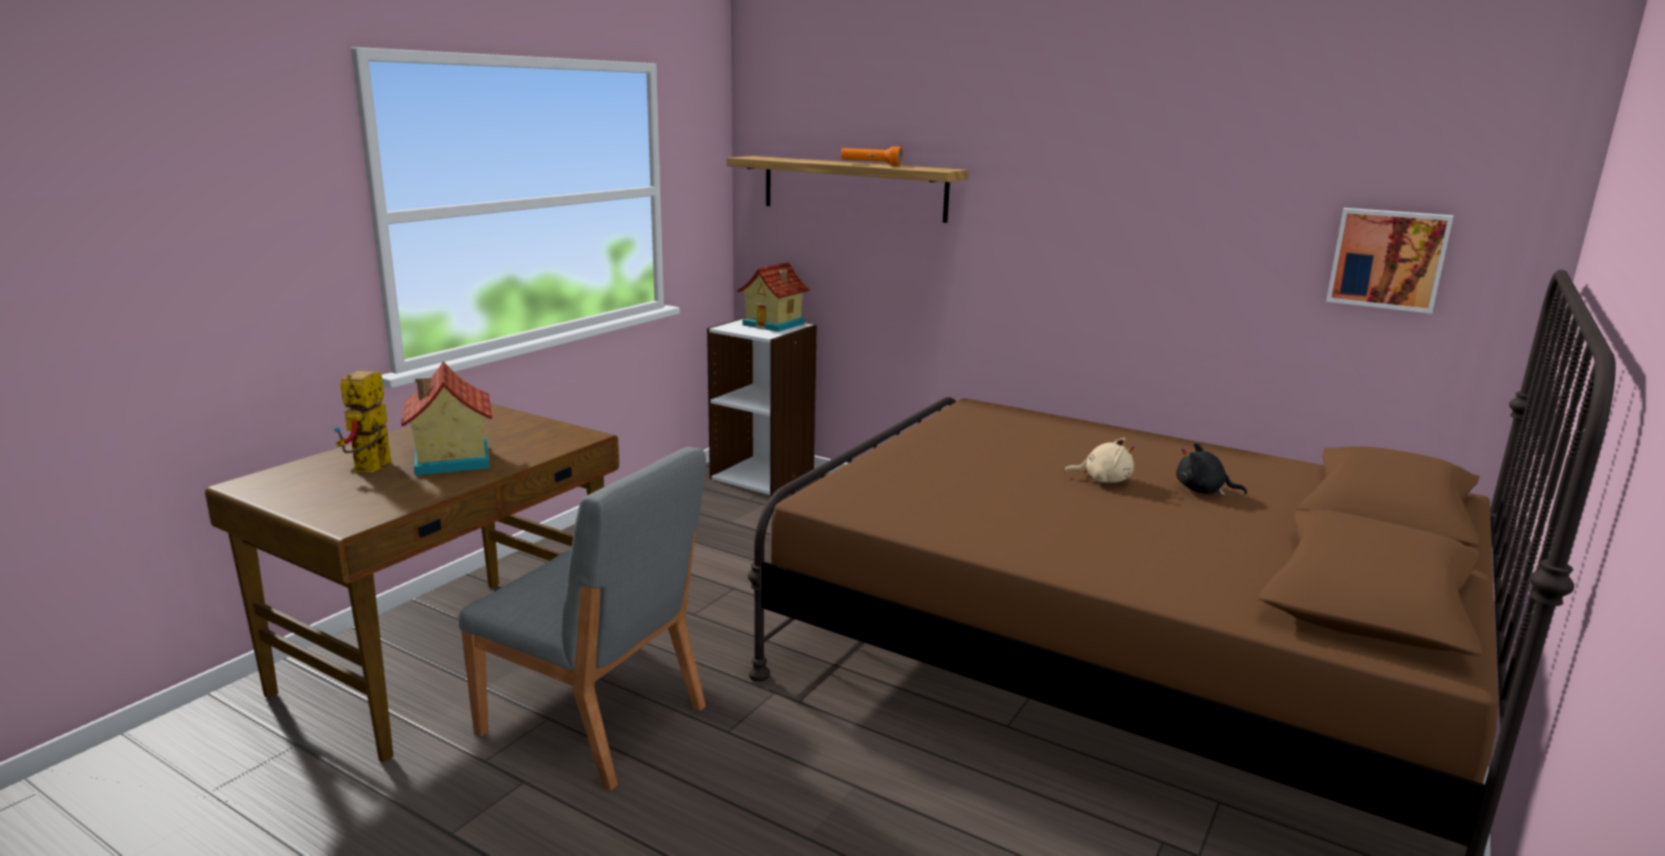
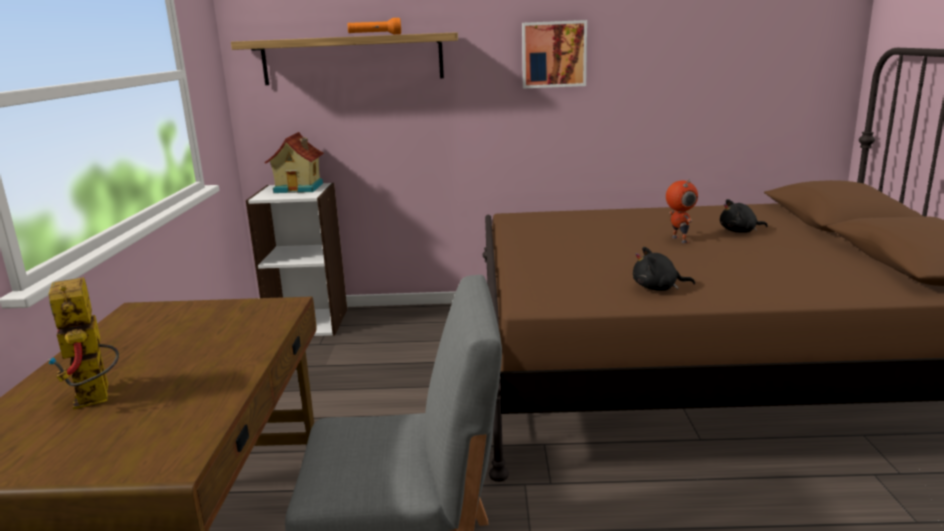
camera: 30 degrees left, 0 degrees up
(449, 460) = (180, 363): toy house -> none
(965, 523) = (658, 288): none -> black plush toy
(1103, 480) = (678, 240): beige plush toy -> toy robot
(1388, 259) = (764, 62): picture -> picture (553, 54)

